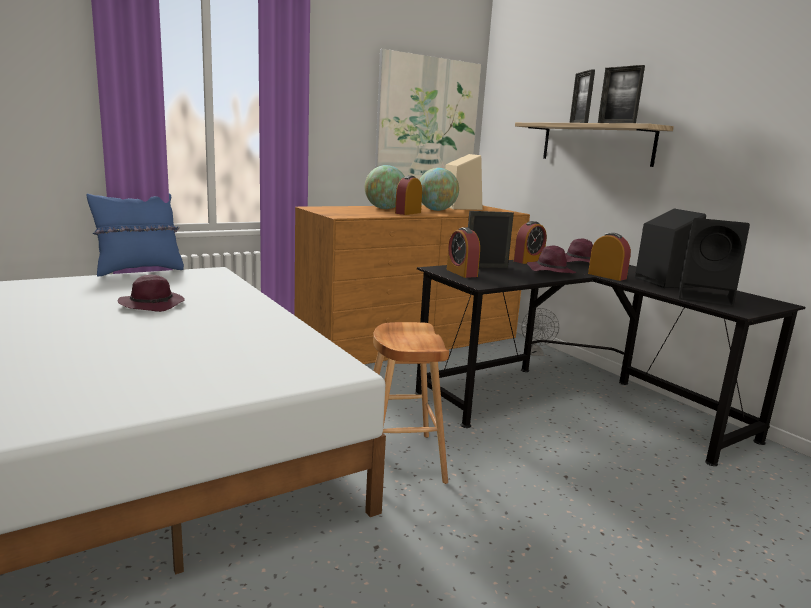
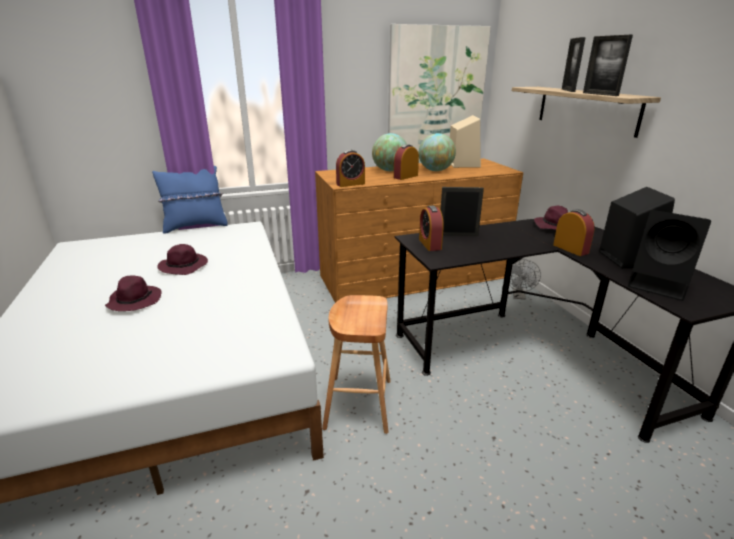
camera: 15 degrees right, 10 degrees up
(528, 261) = (504, 226): alarm clock -> alarm clock (350, 184)
(550, 271) = (516, 241): purple hat -> purple hat (134, 301)

